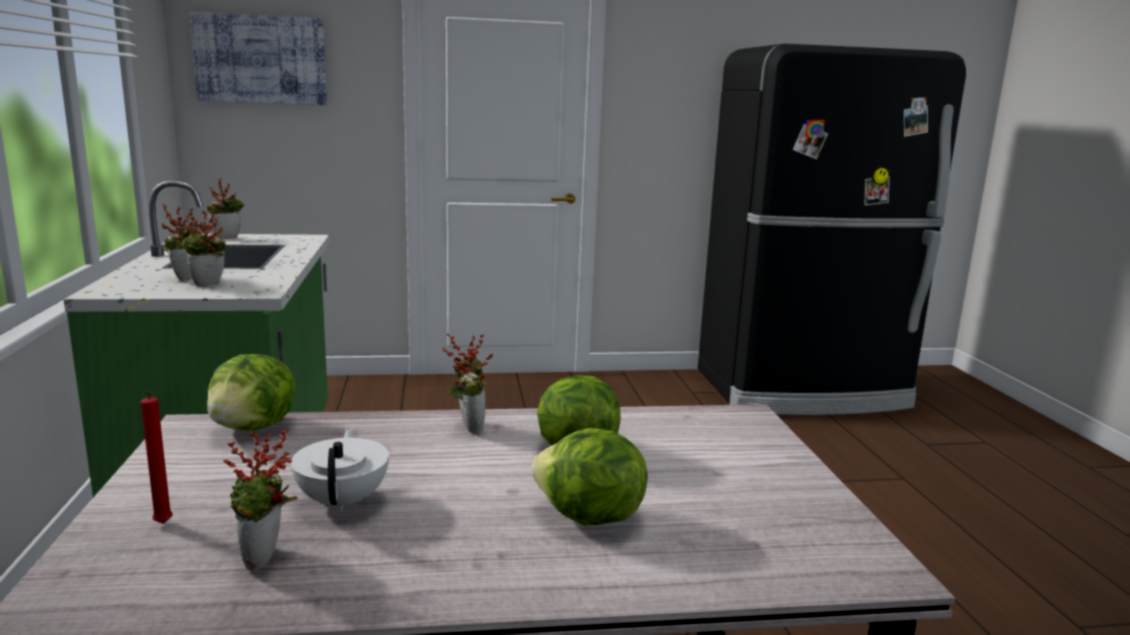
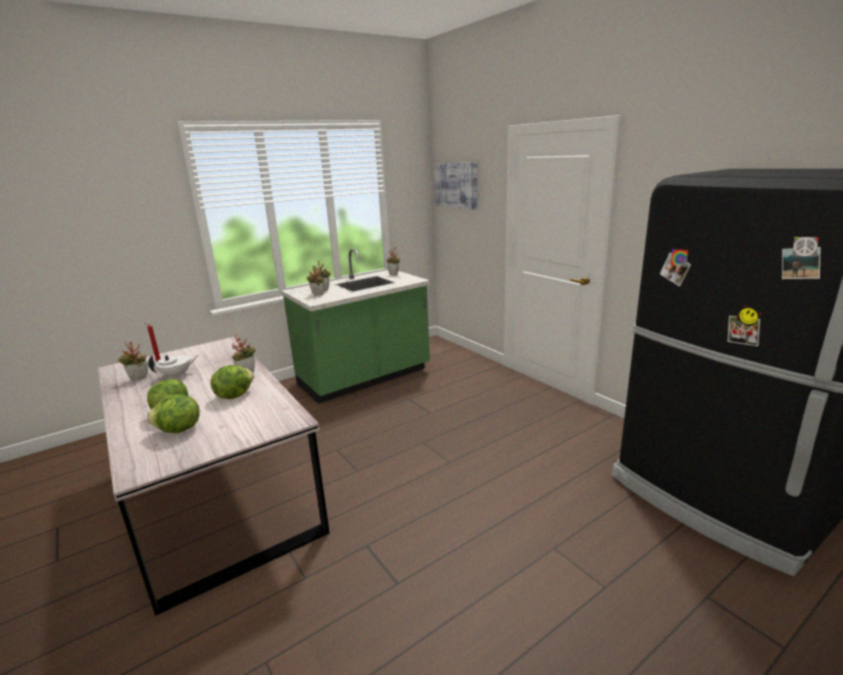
camera: 65 degrees right, 5 degrees up
(254, 427) = (229, 348): lettuce -> lettuce (178, 430)

